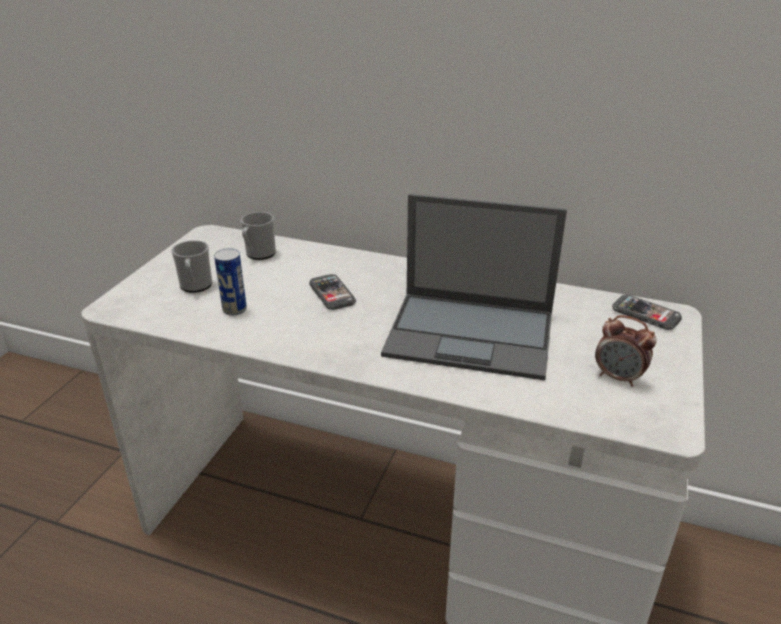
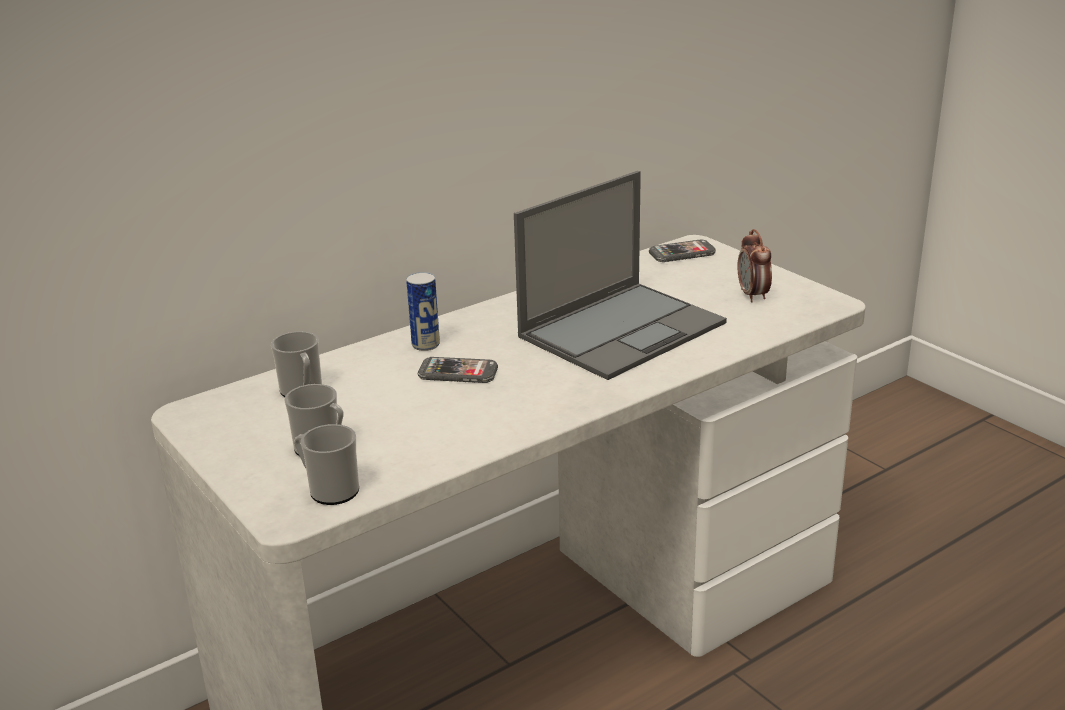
camera: 55 degrees left, 5 degrees down
(148, 308) = (329, 490): none -> mug
(234, 309) = (413, 435): can -> can (425, 345)
(618, 377) = (753, 295): alarm clock -> alarm clock turned 105 degrees clockwise

